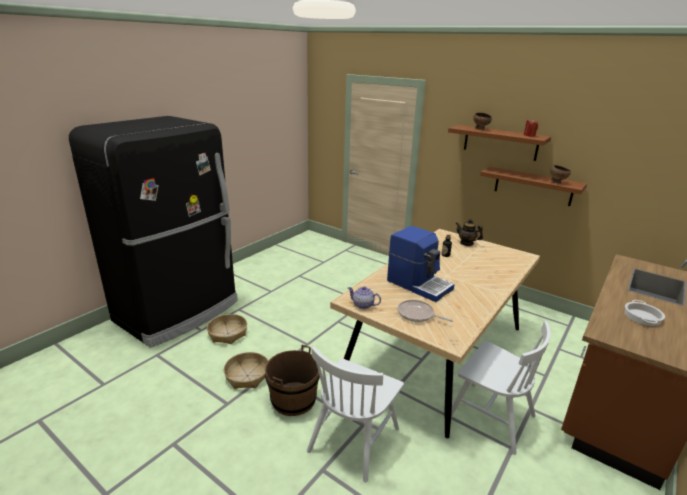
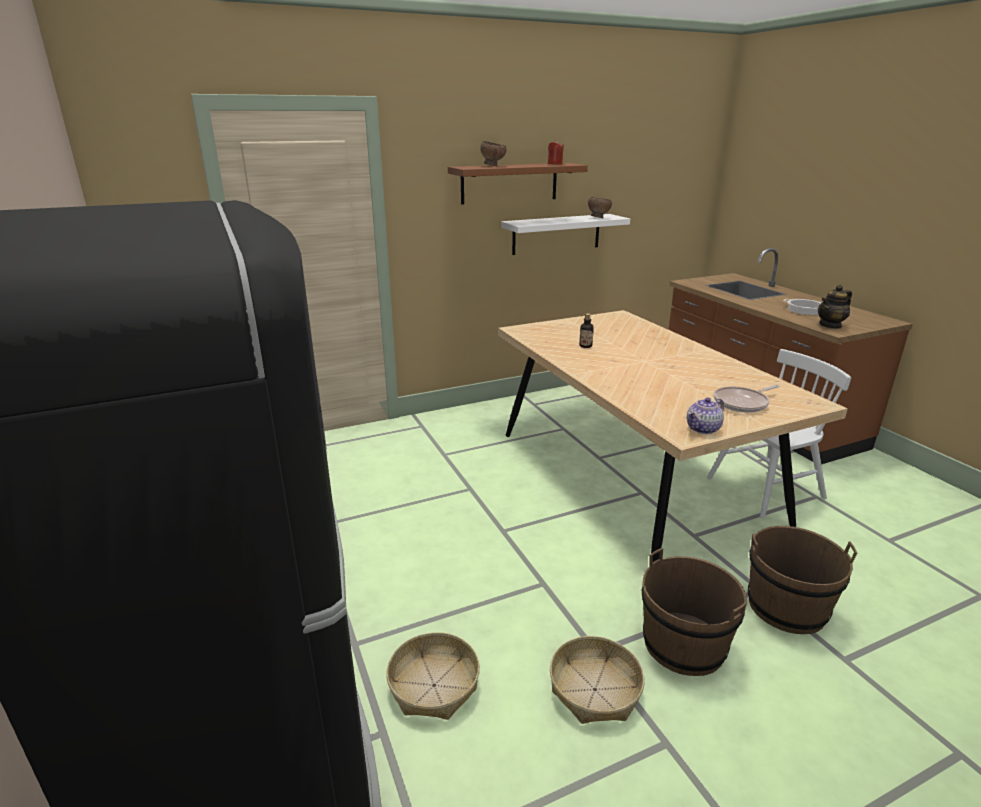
camera: 60 degrees left, 0 degrees up
(354, 439) = (786, 607): white chair -> brown bucket
(419, 284) = (660, 381): coffee machine -> none
(466, 243) = (561, 327): teapot -> teapot (830, 325)
(533, 186) = (556, 234): brown shelf -> white shelf

